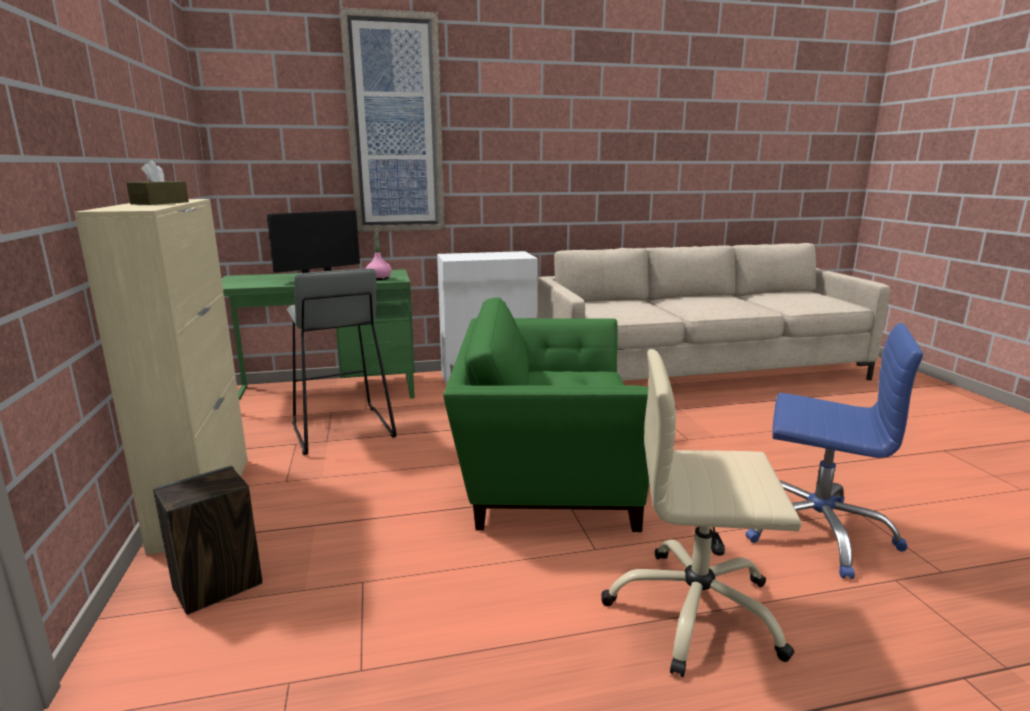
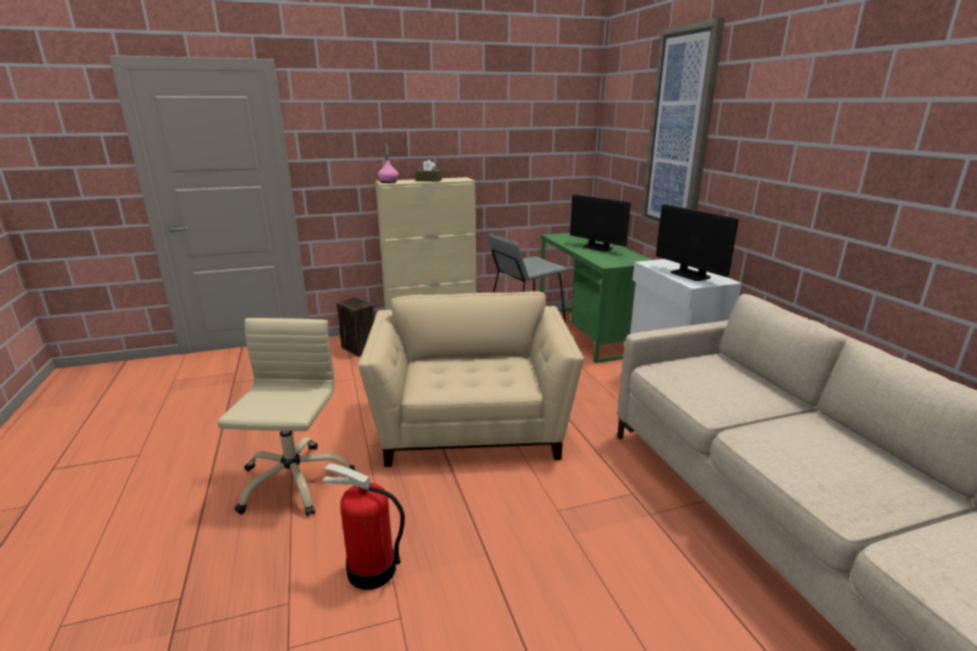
camera: 85 degrees right, 5 degrees up
(379, 278) = (606, 260): pink bottle -> pink bottle (388, 182)
(498, 255) = (690, 275): none -> monitor
(544, 472) = (472, 425): green armchair -> beige armchair
(817, 531) = (370, 570): blue office chair -> fire extinguisher

